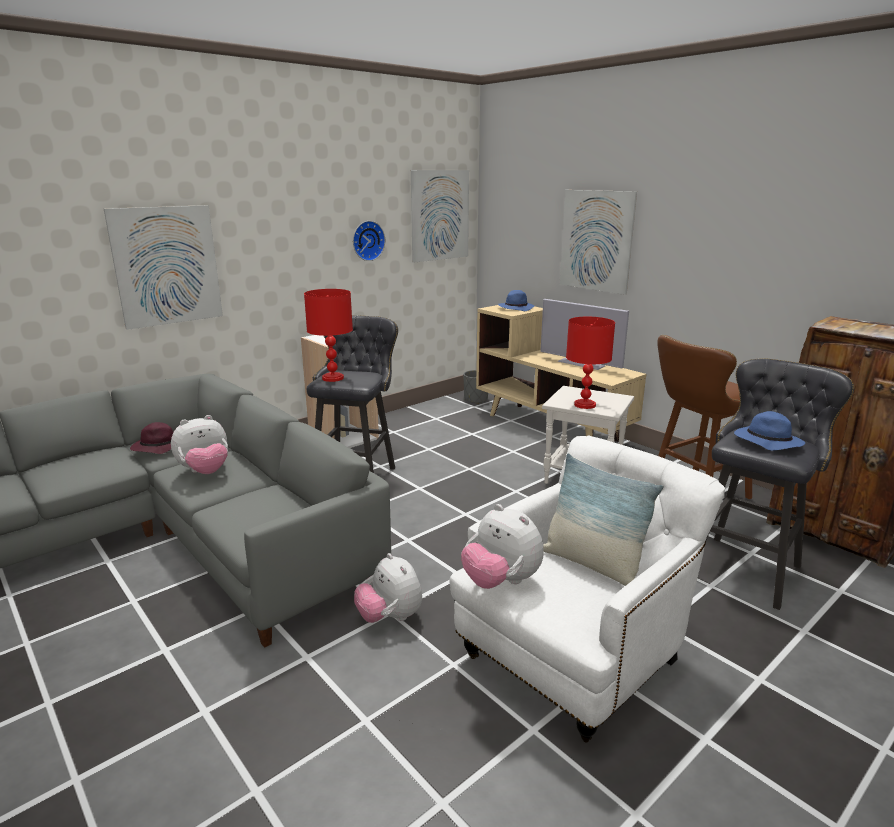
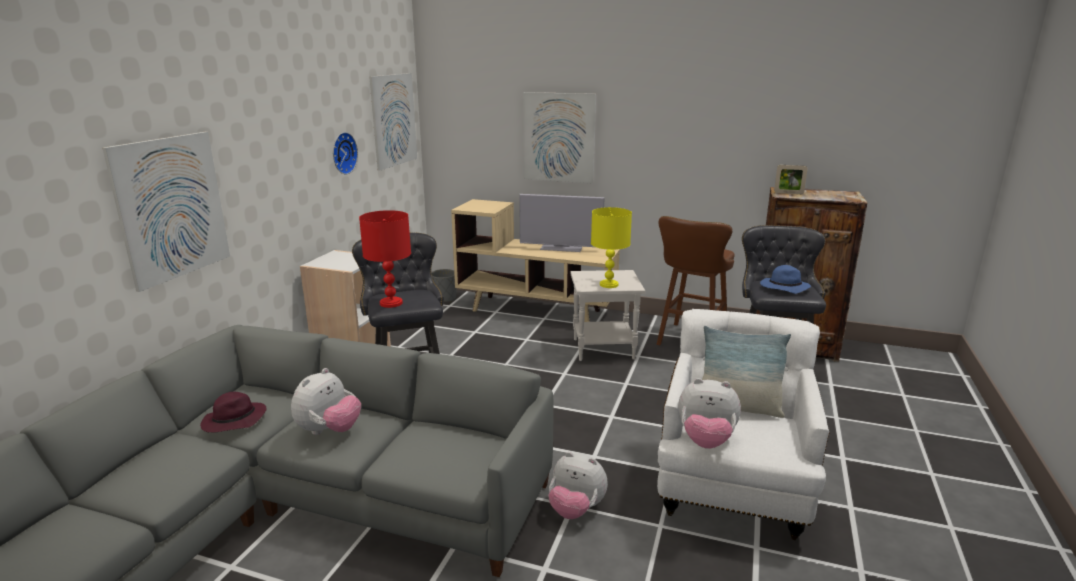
camera: 30 degrees left, 0 degrees up
(516, 308) = (485, 205): blue hat -> none
(584, 405) = (608, 285): red table lamp -> yellow table lamp
(841, 324) = (788, 193): none -> picture frame

